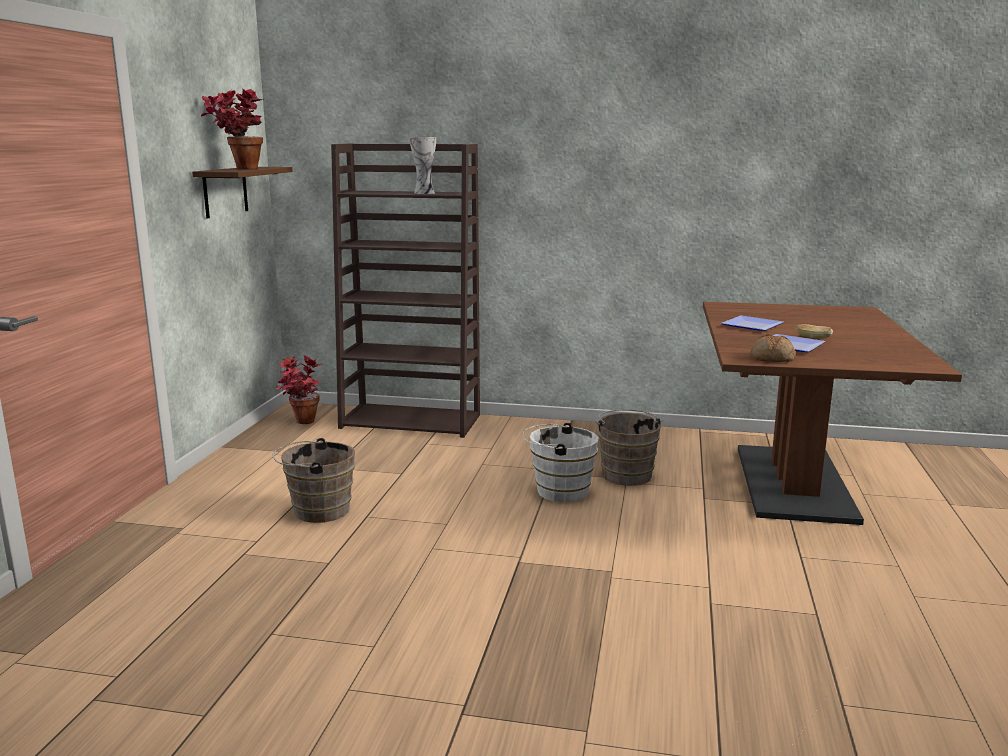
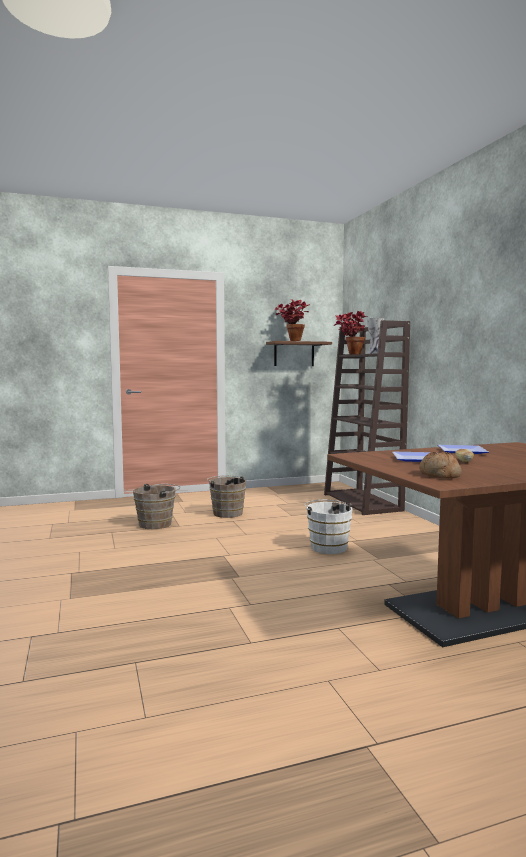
camera: 60 degrees right, 10 degrees down
(301, 424) = (316, 489): potted plant -> potted plant (350, 354)
(626, 474) = (387, 557): brown bucket -> brown bucket (158, 524)
(771, 359) = (365, 458): bread -> bread (439, 475)

